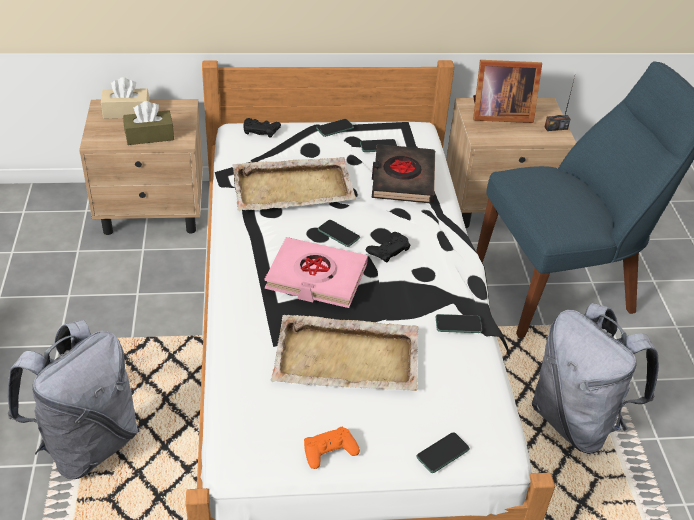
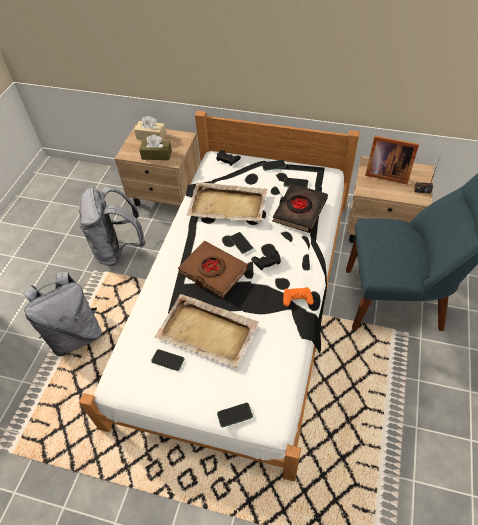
camera: 25 degrees right, 10 degrees up
(316, 278) = (213, 271): pink book -> brown book
(329, 451) = (168, 393): orange game controller -> orange game controller (297, 298)
(458, 324) = (286, 326): phone -> phone (168, 360)
(577, 421) = (365, 399): grey backpack -> grey backpack (118, 250)

